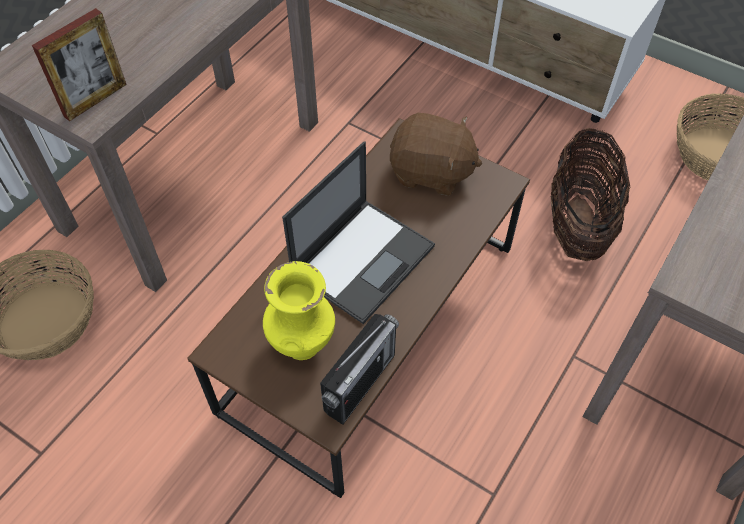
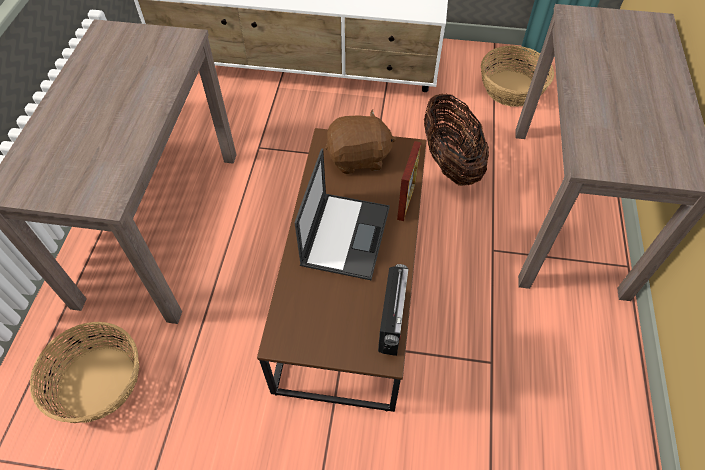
camera: 25 degrees left, 0 degrees up
(95, 100) = (101, 186): picture frame -> picture frame (406, 201)
(302, 343) = (335, 311): yellow vase -> none

